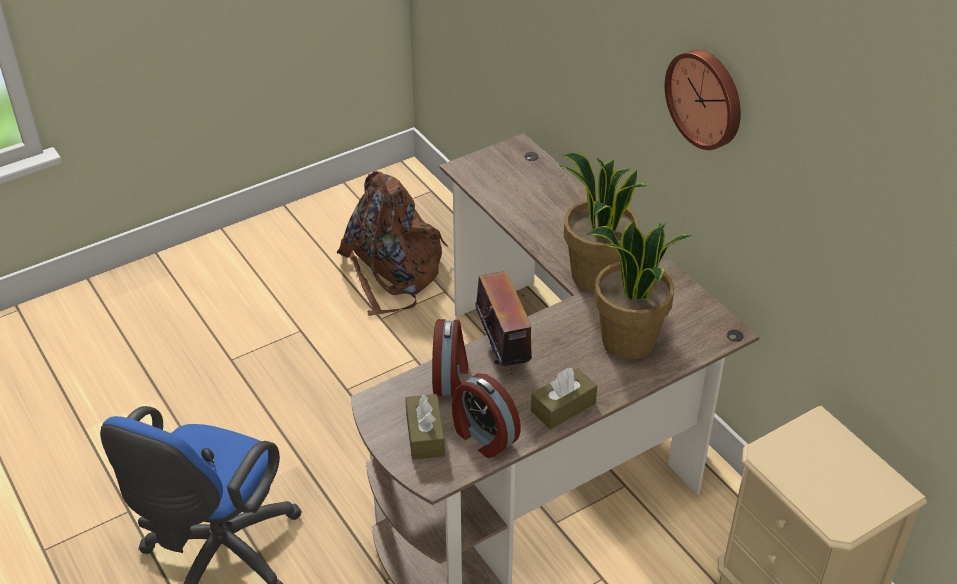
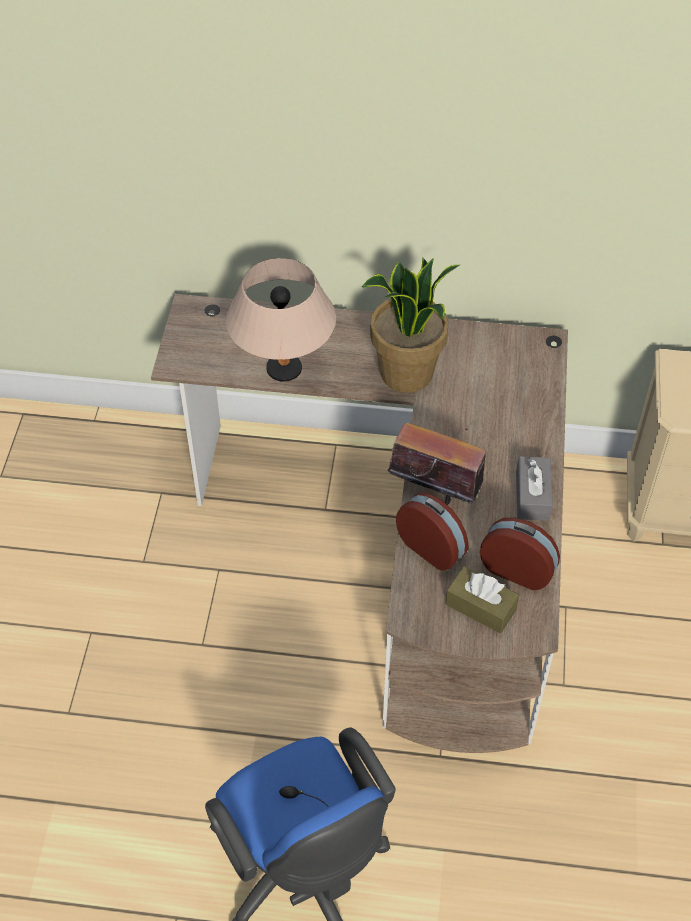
camera: 50 degrees left, 10 degrees up
(392, 271) = (94, 513): brown backpack -> none
(483, 436) = (517, 568): alarm clock -> alarm clock turned 150 degrees counterclockwise
(521, 217) = (284, 370): none -> beige table lamp
(563, 407) = (532, 496): brown tissue box -> grey tissue box
(628, 341) = (499, 407): potted plant -> none
(706, 98) = (456, 156): wall clock -> none

